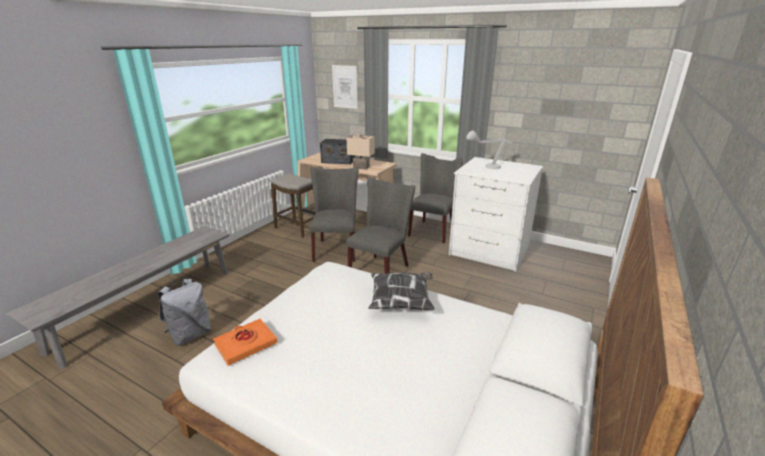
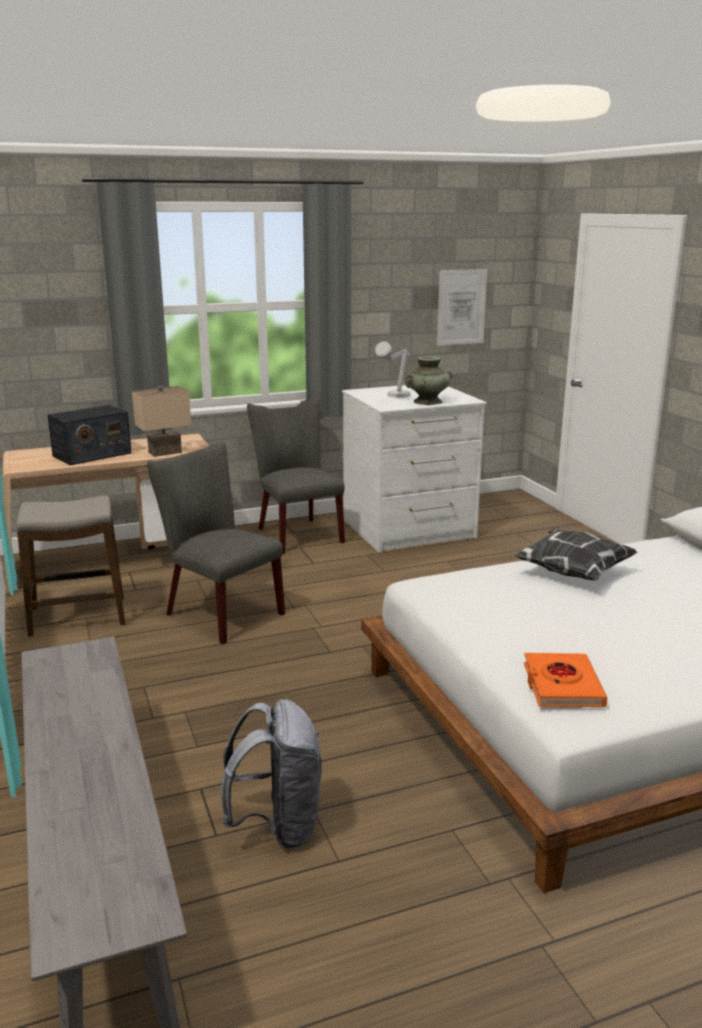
camera: 50 degrees left, 5 degrees down
(345, 87) = (45, 301): picture -> picture (461, 307)
(381, 269) = (341, 604): grey chair -> none
(495, 174) = (428, 401): none -> turquoise vase

